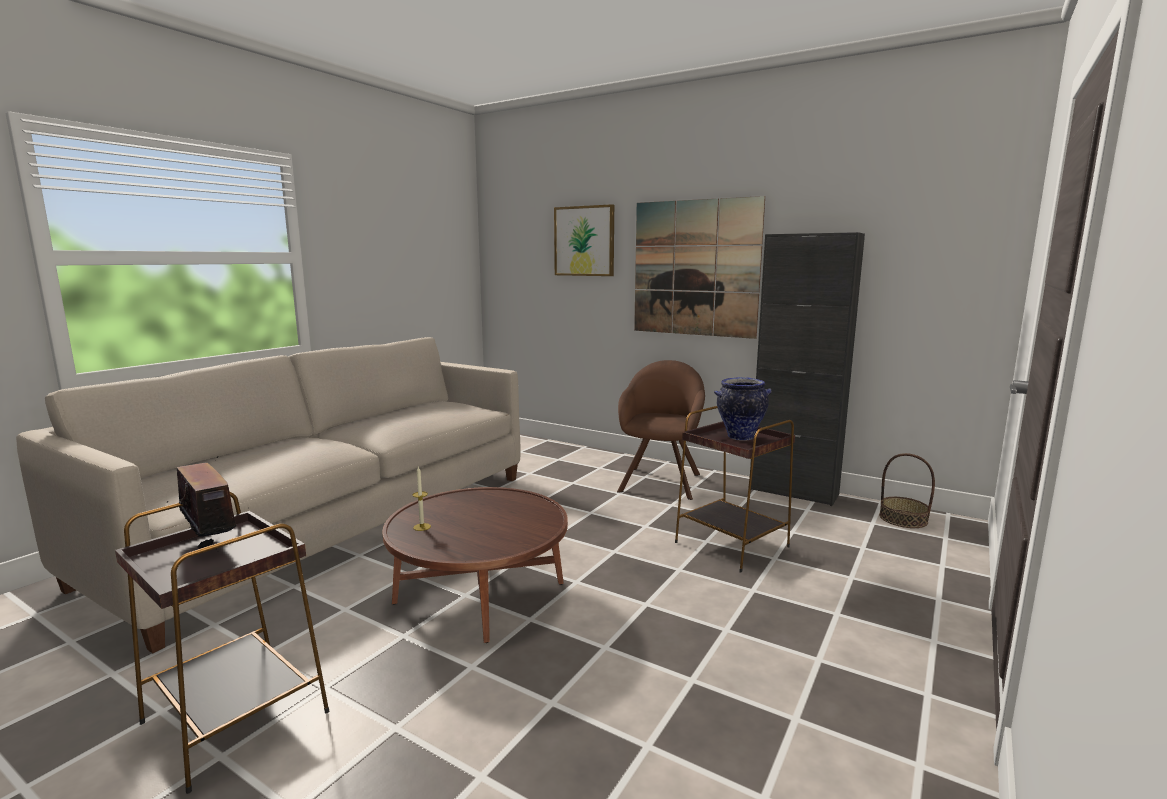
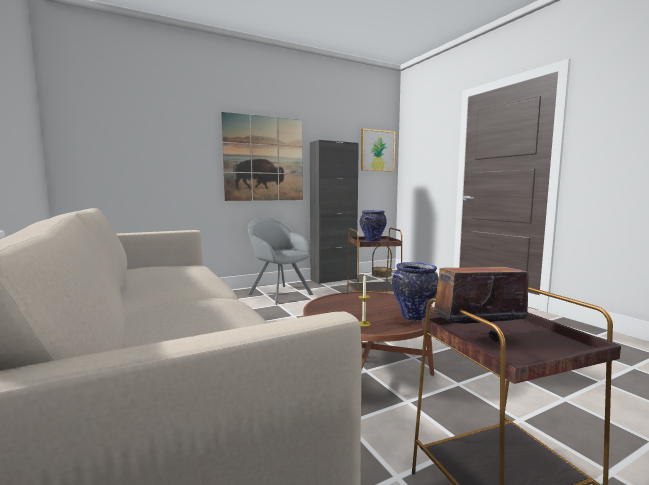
camera: 60 degrees left, 5 degrees down
(463, 547) = (414, 317): none -> vase
(584, 241) = (175, 134): picture -> picture (377, 150)
(661, 481) = (278, 293): brown armchair -> grey armchair

